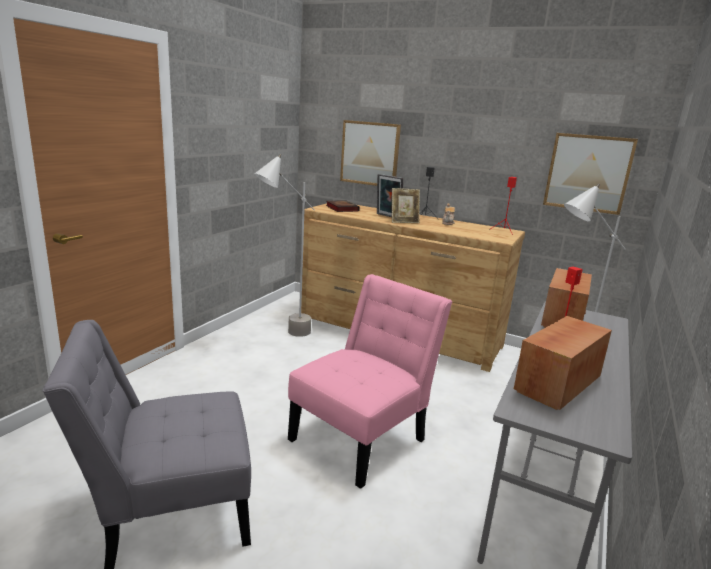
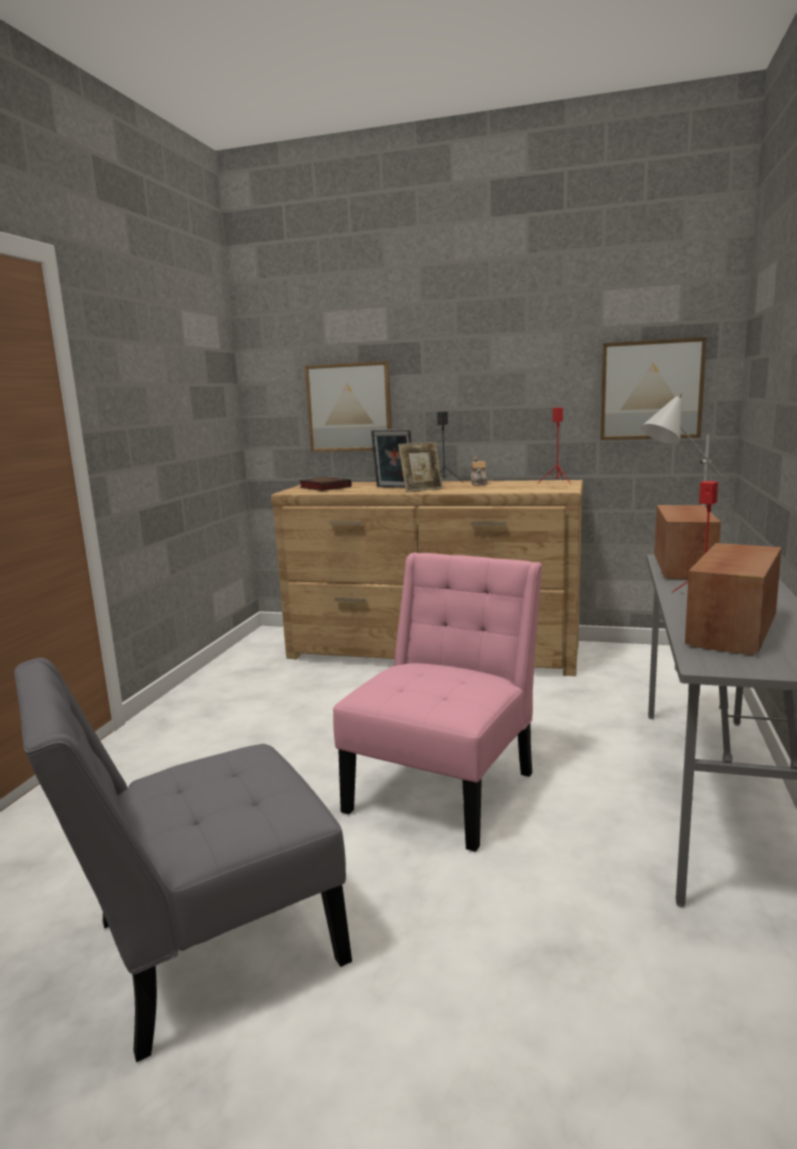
camera: 10 degrees left, 5 degrees down
(284, 336) = (272, 684): grey floor lamp -> none

